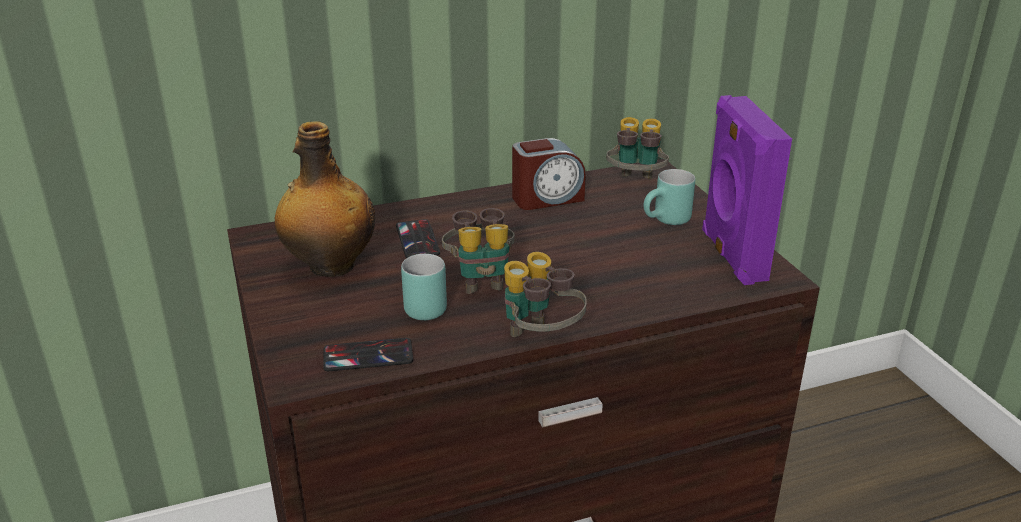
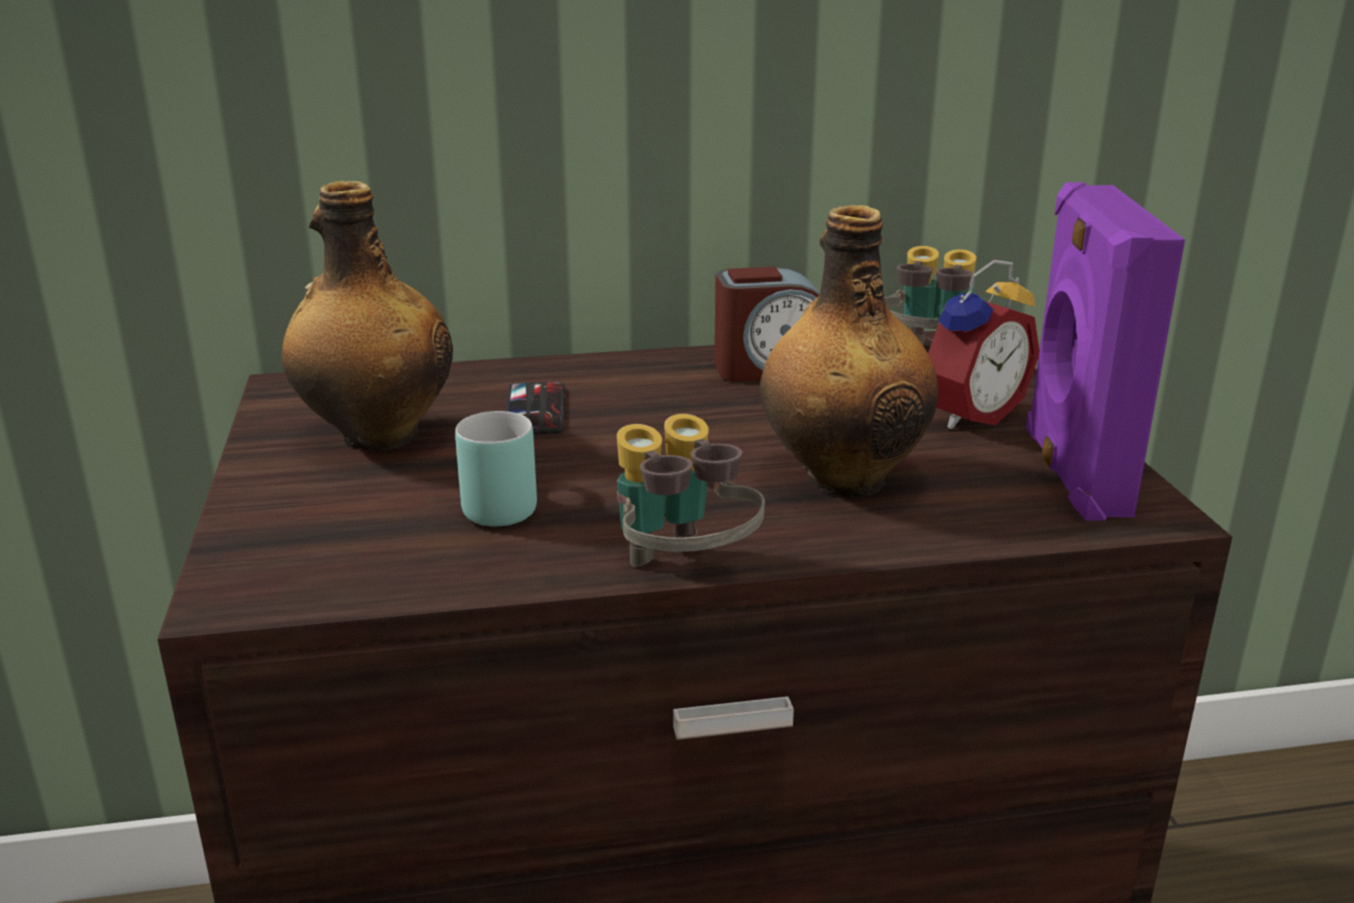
camera: 10 degrees right, 5 degrees down
(368, 355) = (369, 572): phone -> none
(481, 280) = (614, 474): binoculars -> none
(609, 270) = (843, 478): none -> bottle
(667, 222) = (968, 415): turquoise mug -> alarm clock

